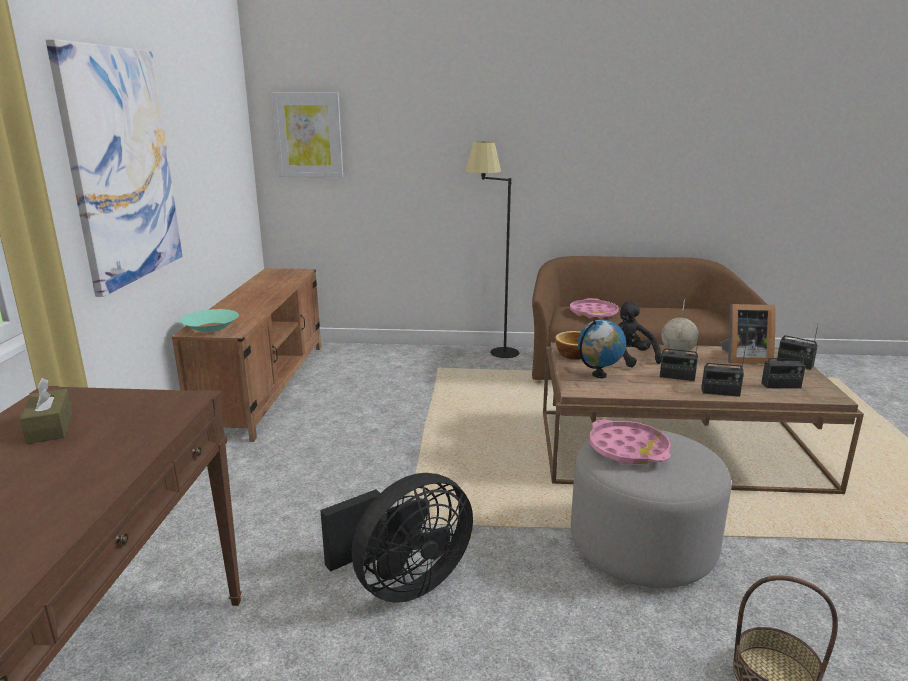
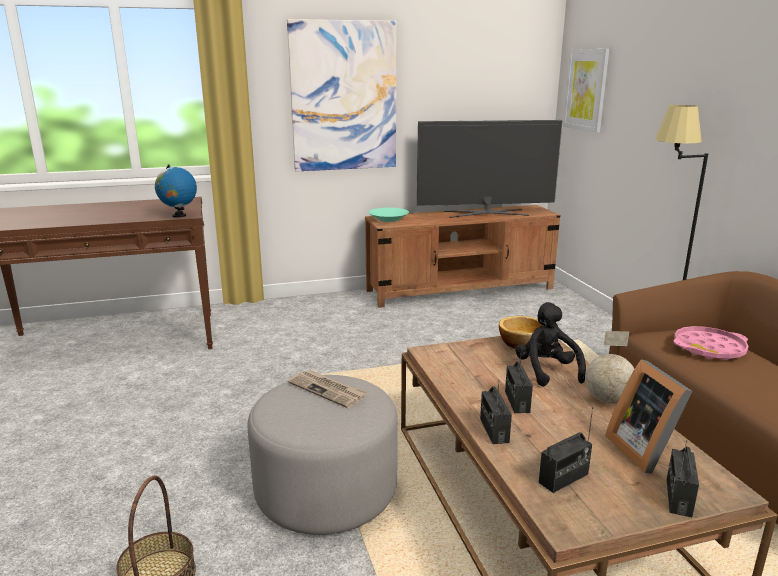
camera: 70 degrees right, 0 degrees up
(50, 427) = (153, 206): brown tissue box -> none
(265, 288) = (486, 213): none -> television
(402, 583) = (239, 390): black fan -> none
(599, 375) = (476, 359): globe -> globe (179, 216)
(628, 358) = (546, 371): black plush toy -> black plush toy turned 60 degrees counterclockwise
(628, 449) = (328, 390): pink tray -> newspaper
(781, 385) = (563, 478): radio -> radio turned 105 degrees counterclockwise

